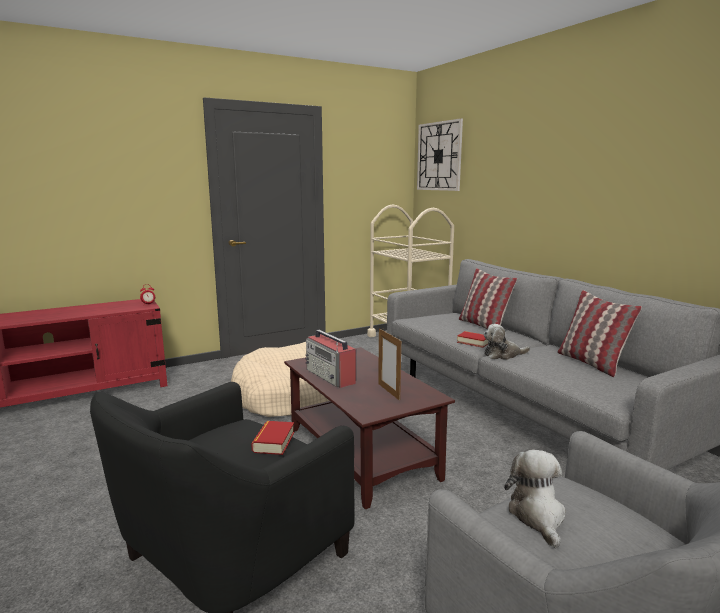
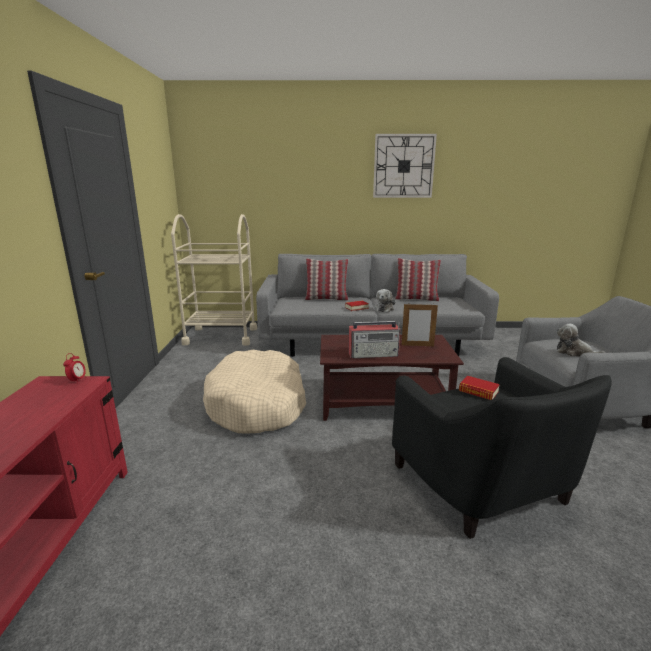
camera: 60 degrees left, 5 degrees up
(439, 156) = (213, 167): wall clock -> wall clock (403, 166)

